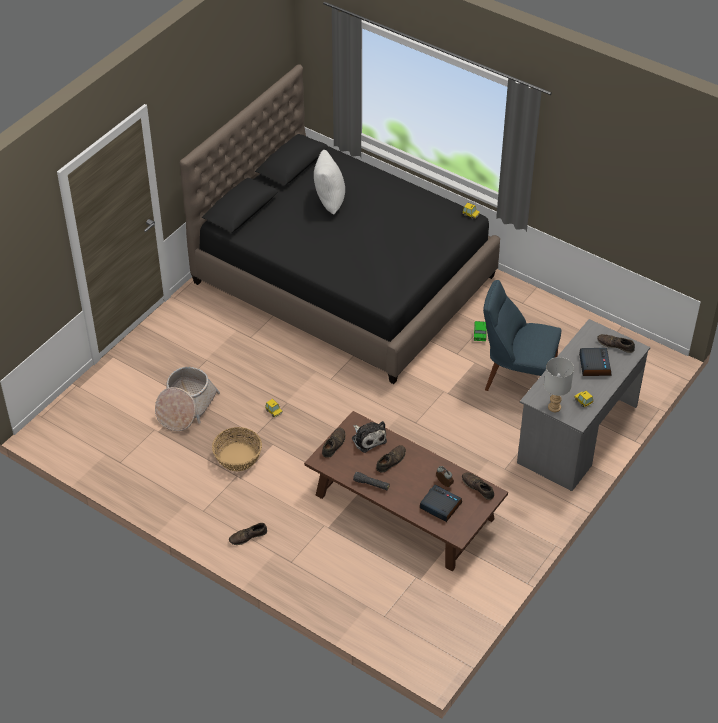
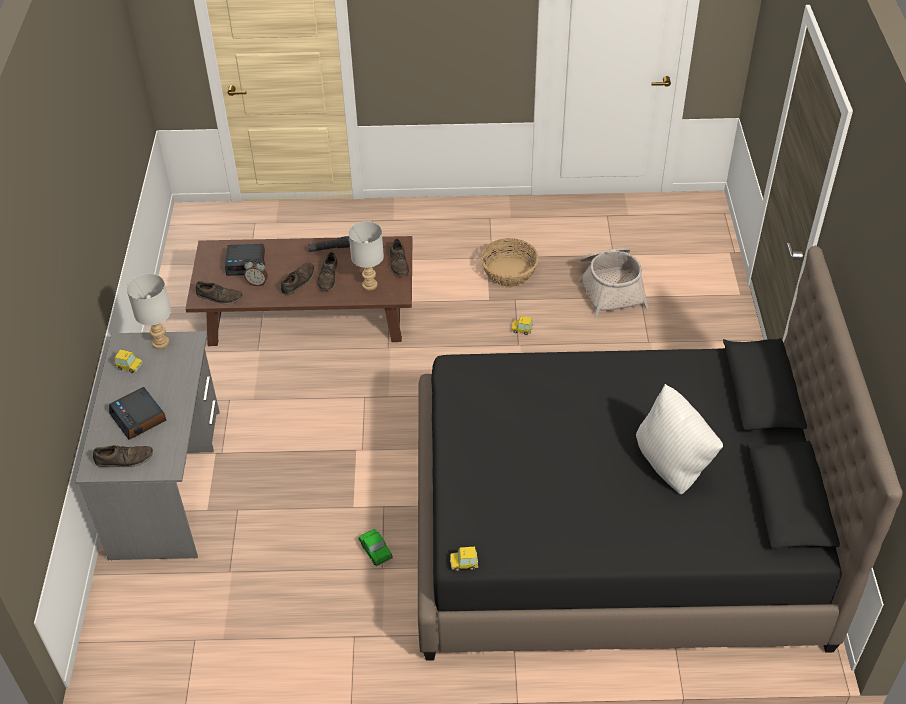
camera: 145 degrees right, 0 degrees up
(248, 536) = (429, 219): brown shoe -> brown shoe (298, 281)
(368, 438) = (370, 285): plush toy -> grey table lamp
(516, 378) = (286, 515): blue chair -> none

